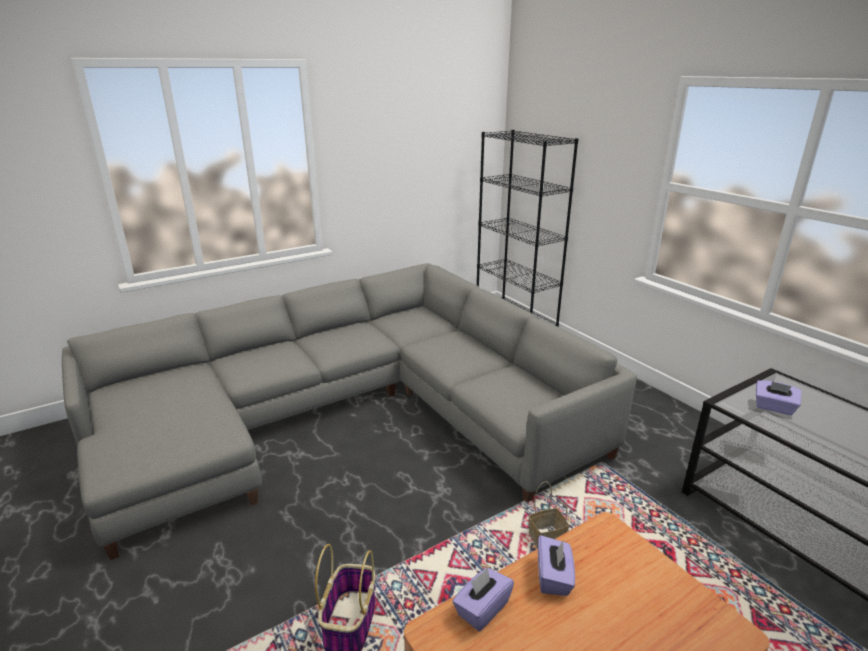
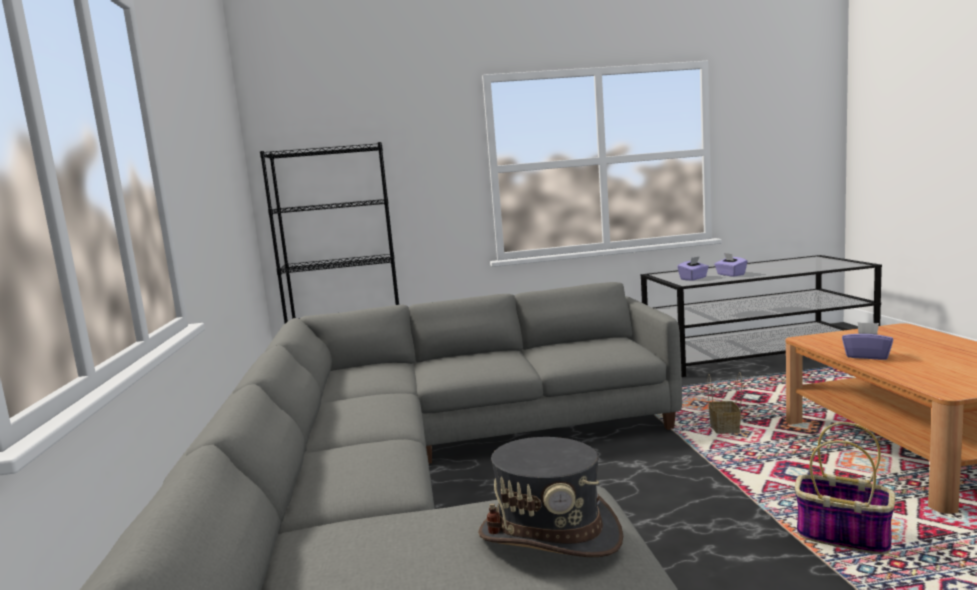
camera: 65 degrees left, 15 degrees down
(176, 432) = (550, 534): none -> grey hat
(482, 609) = (911, 376): purple tissue box -> purple tissue box (730, 274)

